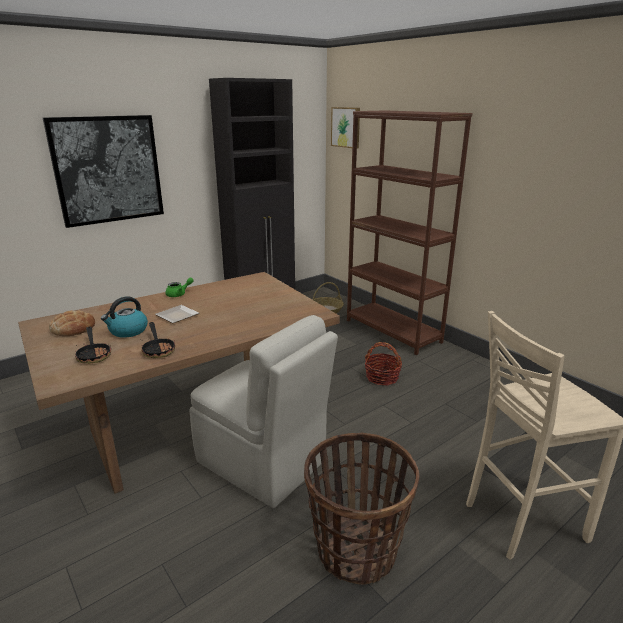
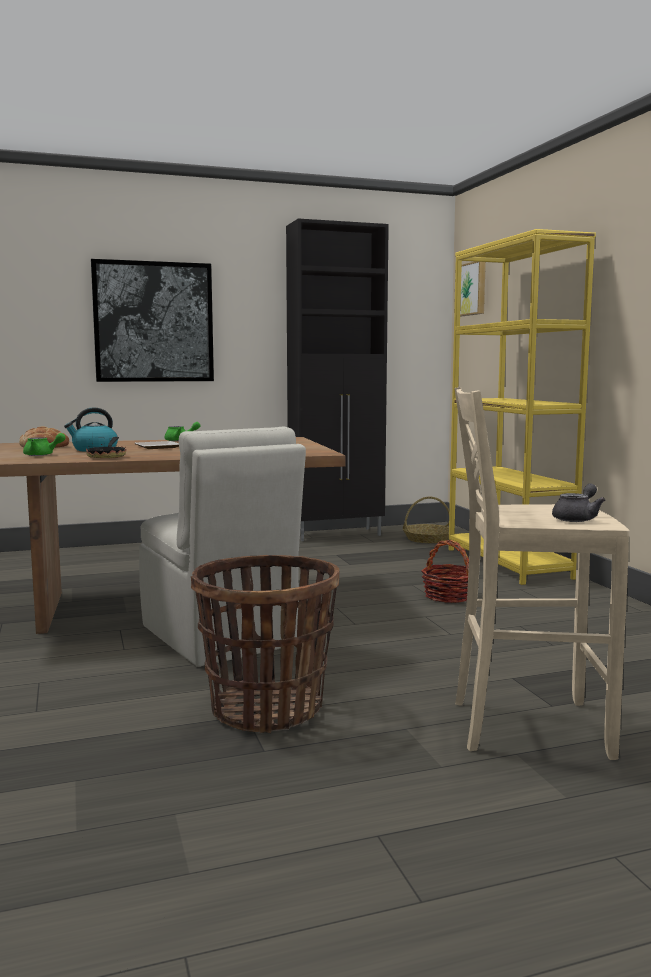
camera: 20 degrees right, 15 degrees down
(94, 354) = (42, 455): frying pan -> green teapot
(393, 331) = (508, 563): brown bookcase -> yellow bookcase
(580, 406) = (577, 518): none -> grey teapot

